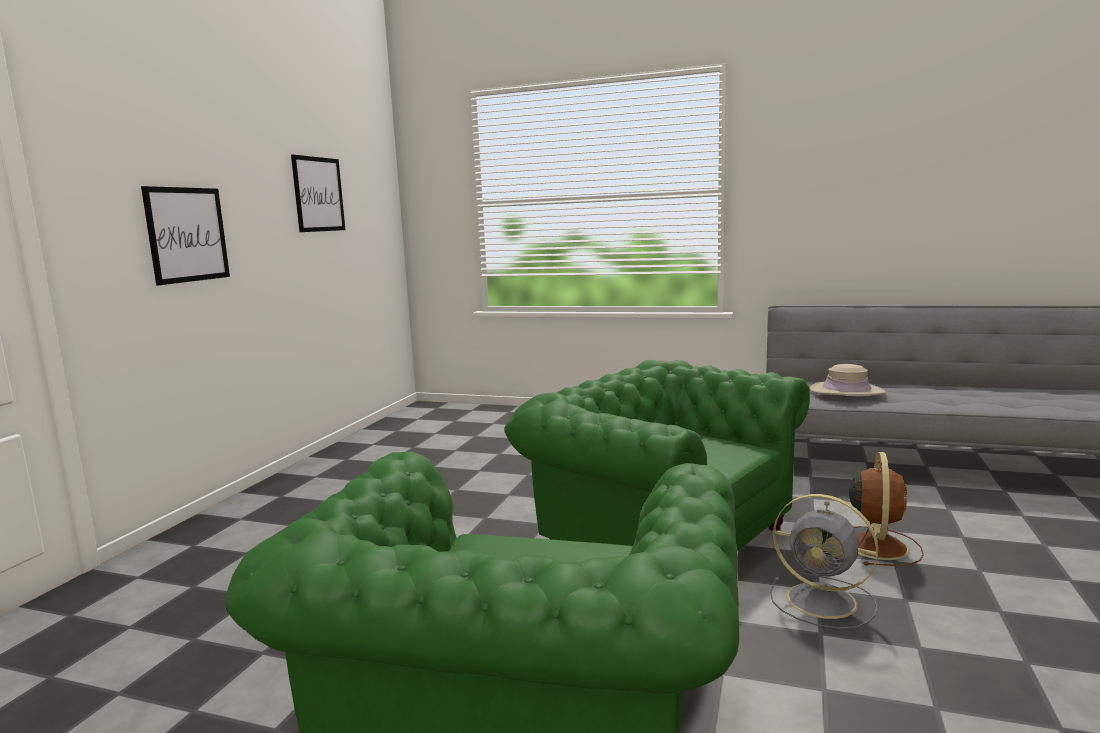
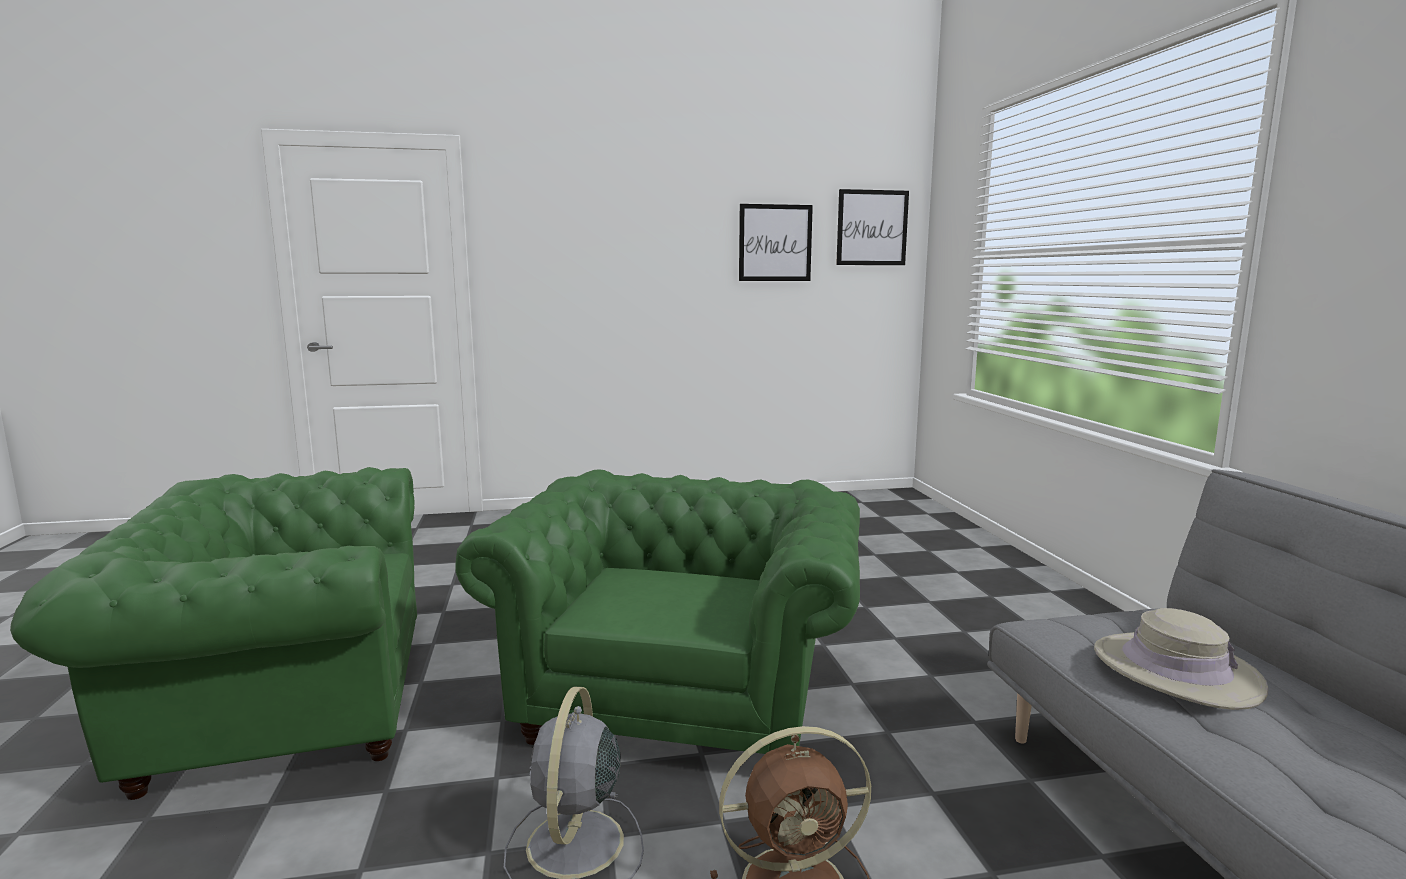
camera: 60 degrees right, 0 degrees up
(187, 234) = (598, 278): picture -> picture (872, 228)

